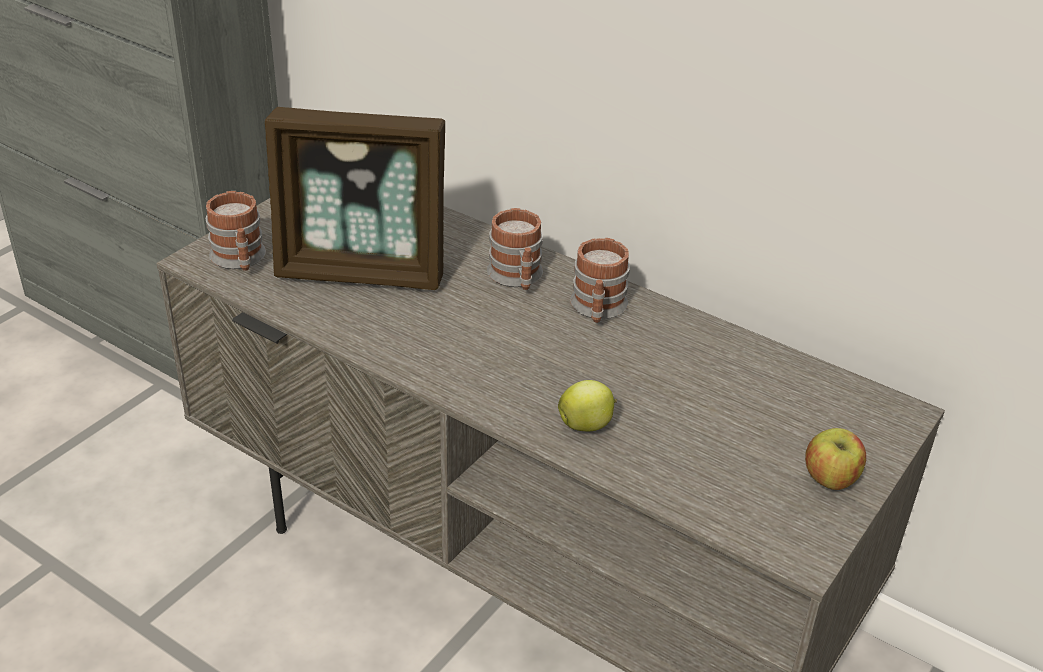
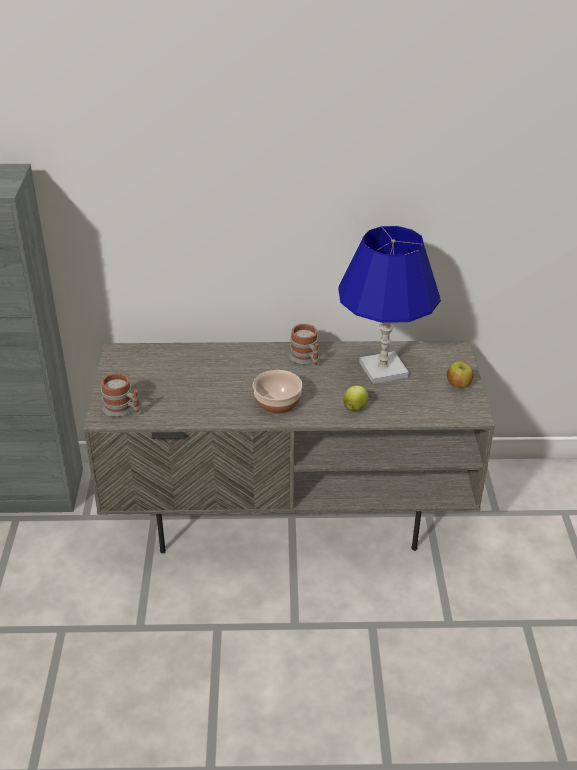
camera: 35 degrees left, 0 degrees up
(362, 271) = (187, 388): picture frame -> none
(467, 356) = (278, 403): none -> bowl
(517, 278) = (258, 361): mug -> none
(712, 385) = (383, 369): none -> blue table lamp

